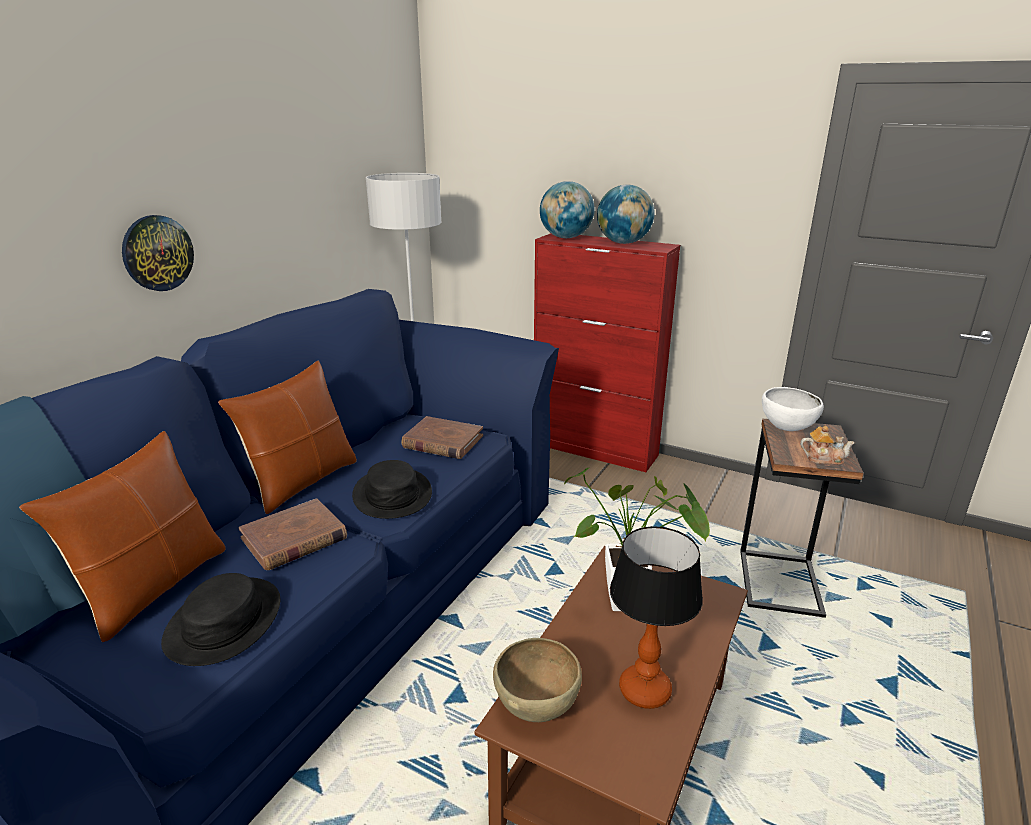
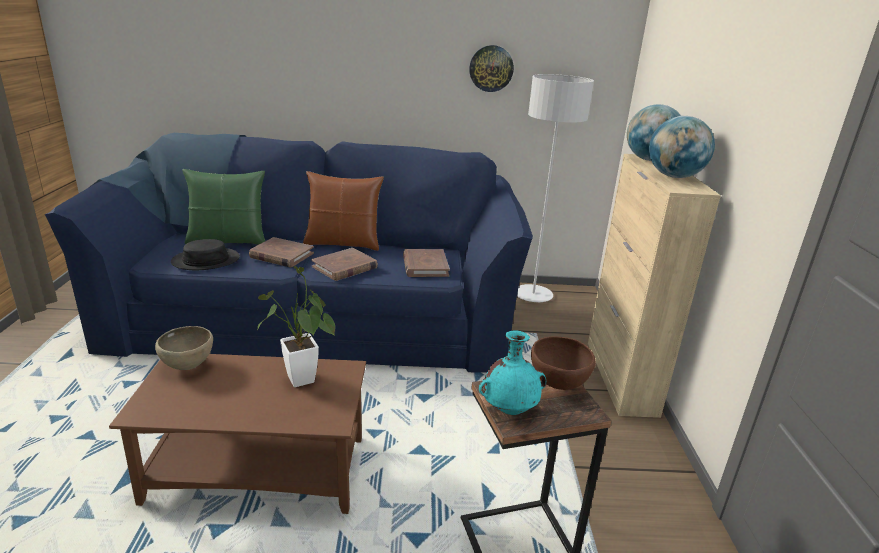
camera: 60 degrees right, 0 degrees up
(154, 587) = (228, 241): brown pillow -> green pillow
(157, 253) = (357, 90): wall clock -> wall clock (491, 68)
(392, 494) = (345, 267): black hat -> brown book
(595, 449) = (620, 377): red cabinet -> beige cabinet
(643, 690) = (213, 401): table lamp -> none
(786, 429) = (557, 384): white bowl -> brown bowl
(823, 459) = (510, 410): teapot -> turquoise vase

